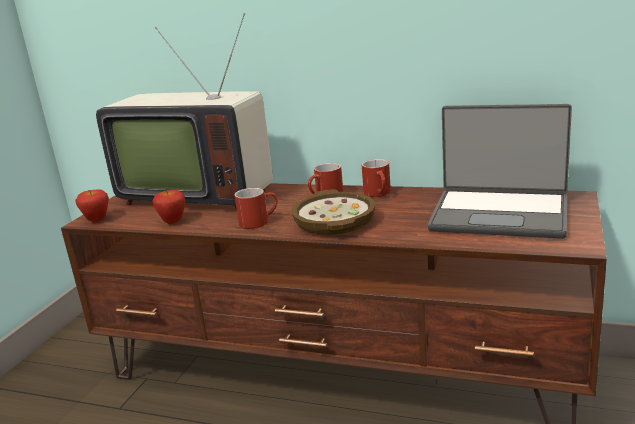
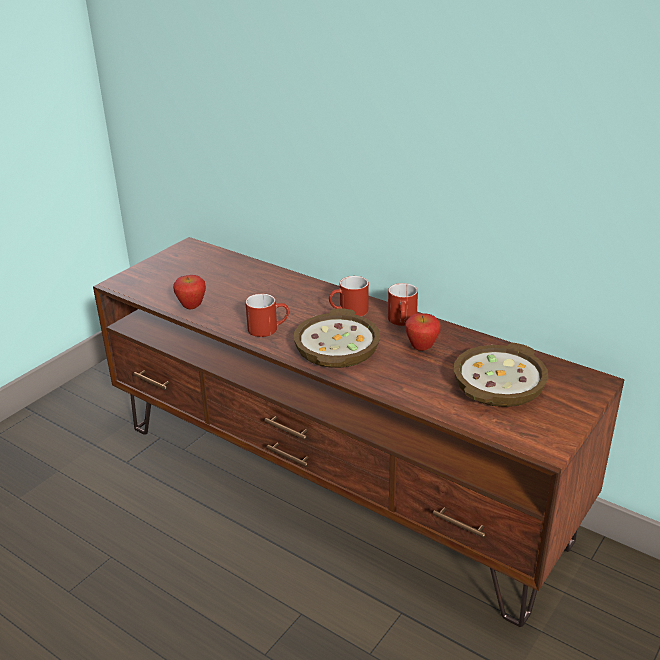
camera: 15 degrees right, 10 degrees up
(97, 220) = (127, 285): apple -> apple (421, 348)
(197, 195) = (231, 274): television -> none
(499, 214) = (500, 385): laptop -> bowl

